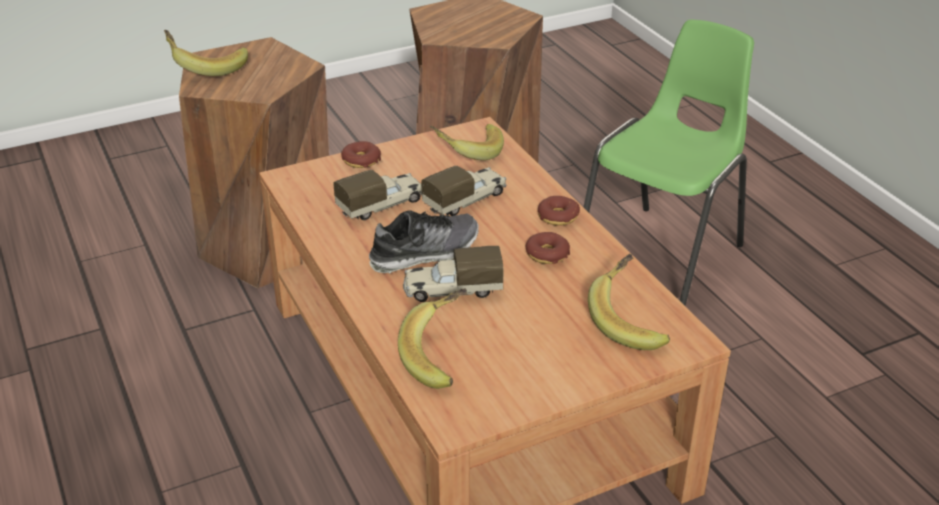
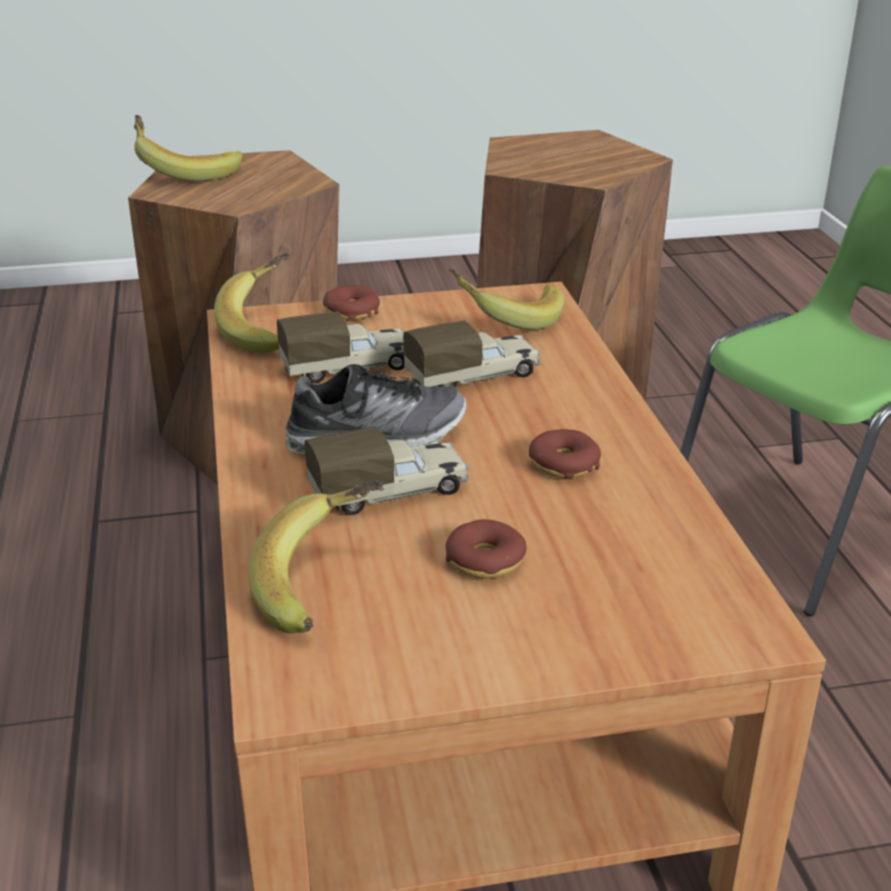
camera: 15 degrees right, 5 degrees down
(452, 290) = (391, 492): toy truck -> toy truck turned 150 degrees clockwise
(558, 217) = (604, 416): donut -> donut (485, 560)
(631, 321) = (662, 582): banana -> banana (269, 329)

